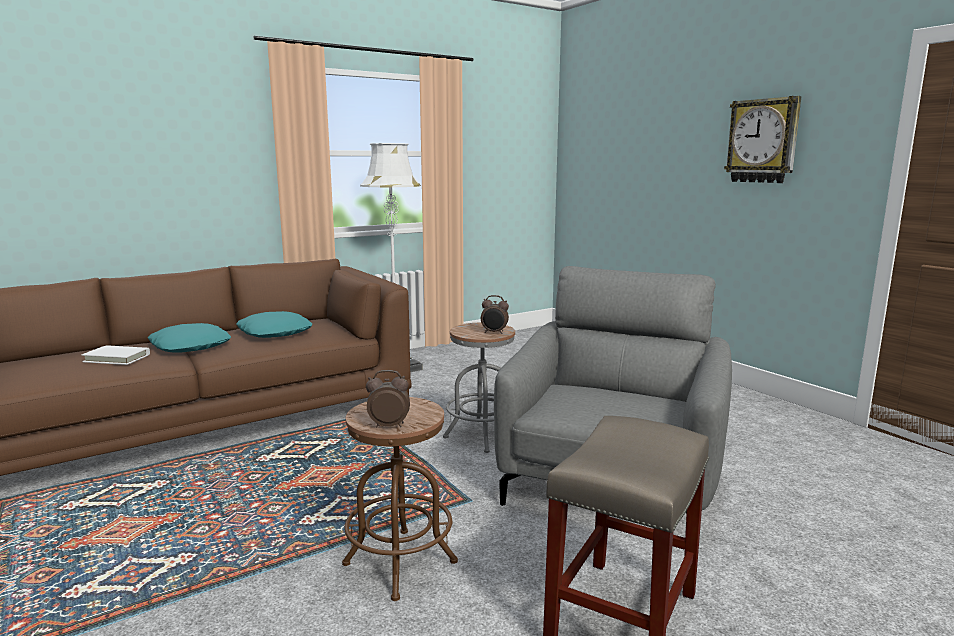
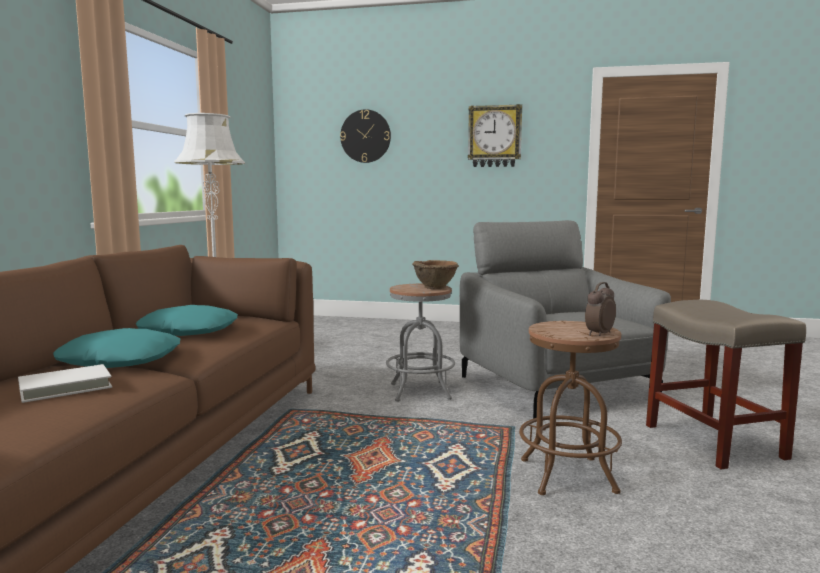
camera: 45 degrees left, 5 degrees down
(494, 332) = (435, 287): alarm clock -> brown bowl
(629, 141) = (365, 136): none -> wall clock

